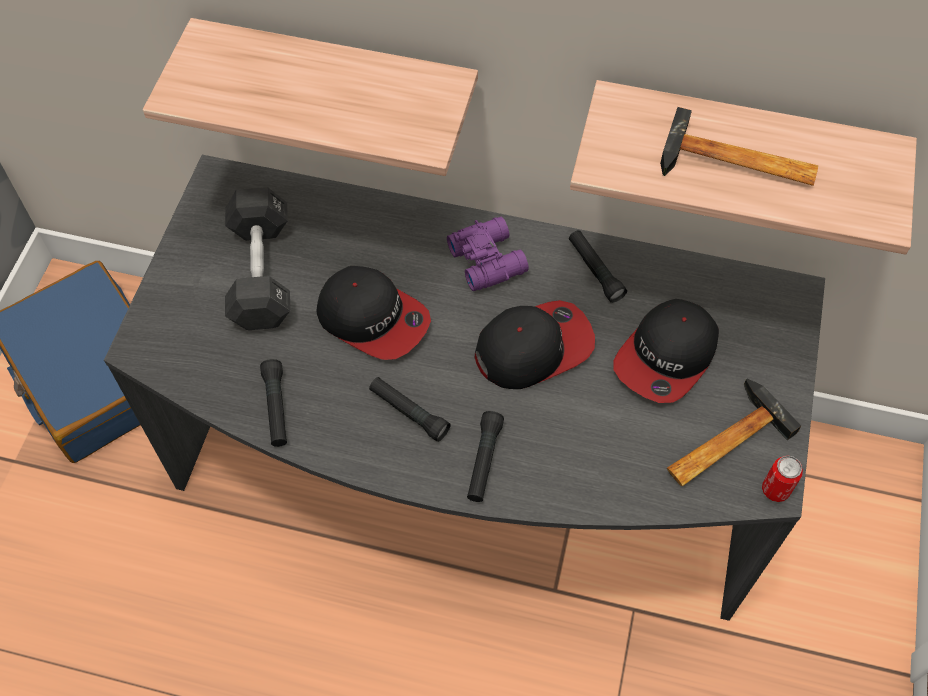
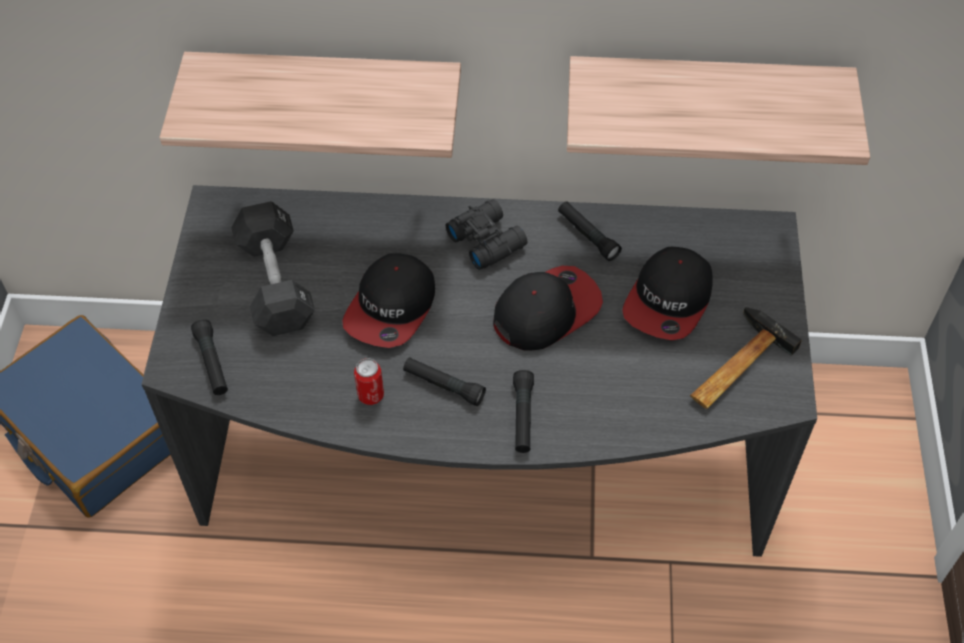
camera: 10 degrees left, 5 degrees down
(276, 408) = (318, 401): black flashlight -> black flashlight (212, 363)
(373, 318) = (391, 308): cap -> cap turned 90 degrees clockwise
(488, 258) = (487, 239): purple binoculars -> black binoculars
(738, 165) = (709, 111): hammer -> none
(775, 489) = (790, 399): can -> can (370, 395)

